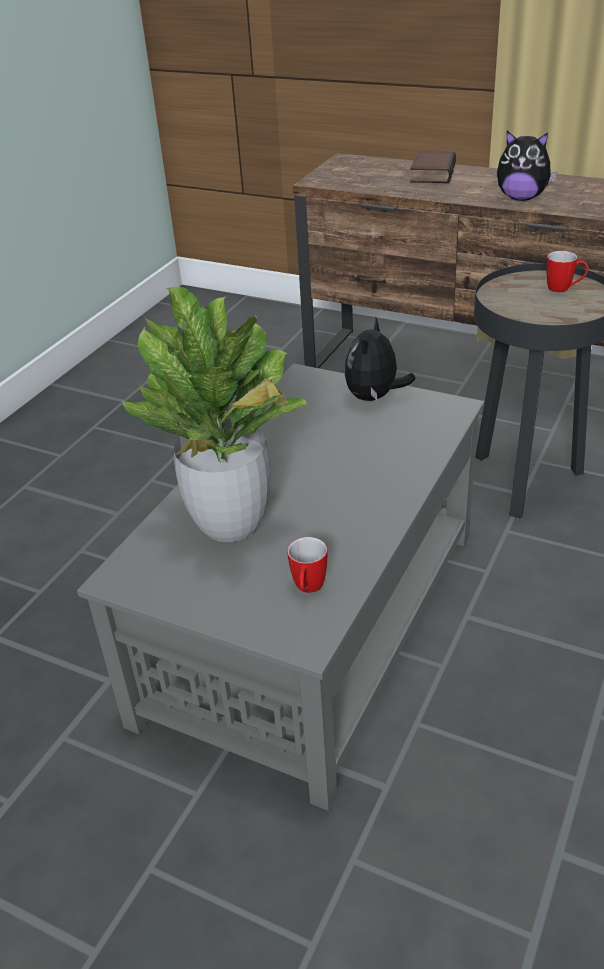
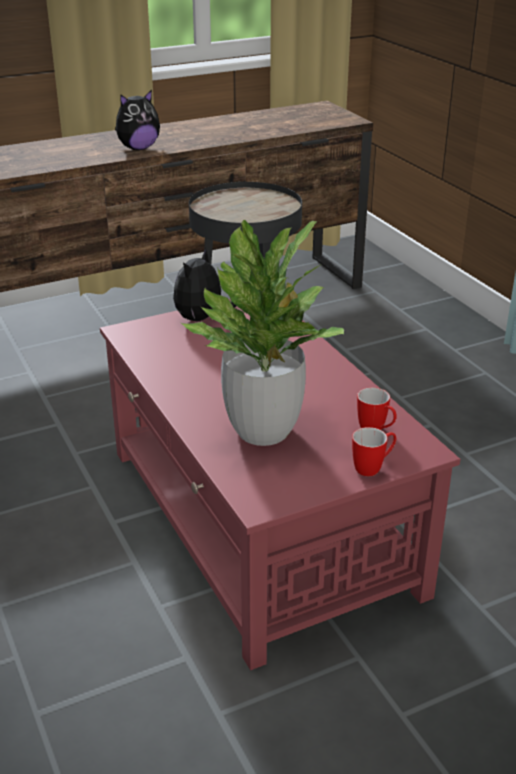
camera: 55 degrees left, 5 degrees down
(311, 624) = (259, 520): grey coffee table -> red coffee table
(374, 397) = (201, 319): plush toy -> plush toy turned 60 degrees clockwise
(431, 173) = (34, 151): book -> none
(564, 289) = (244, 198): mug -> mug (373, 468)

